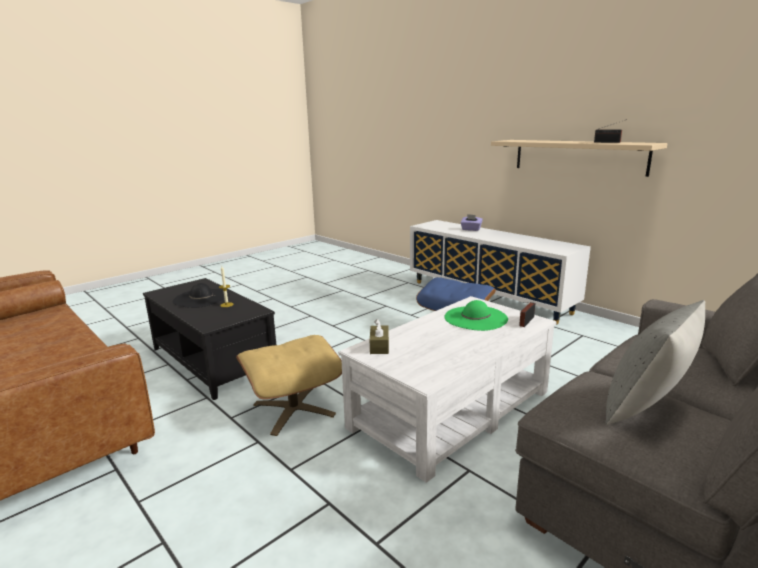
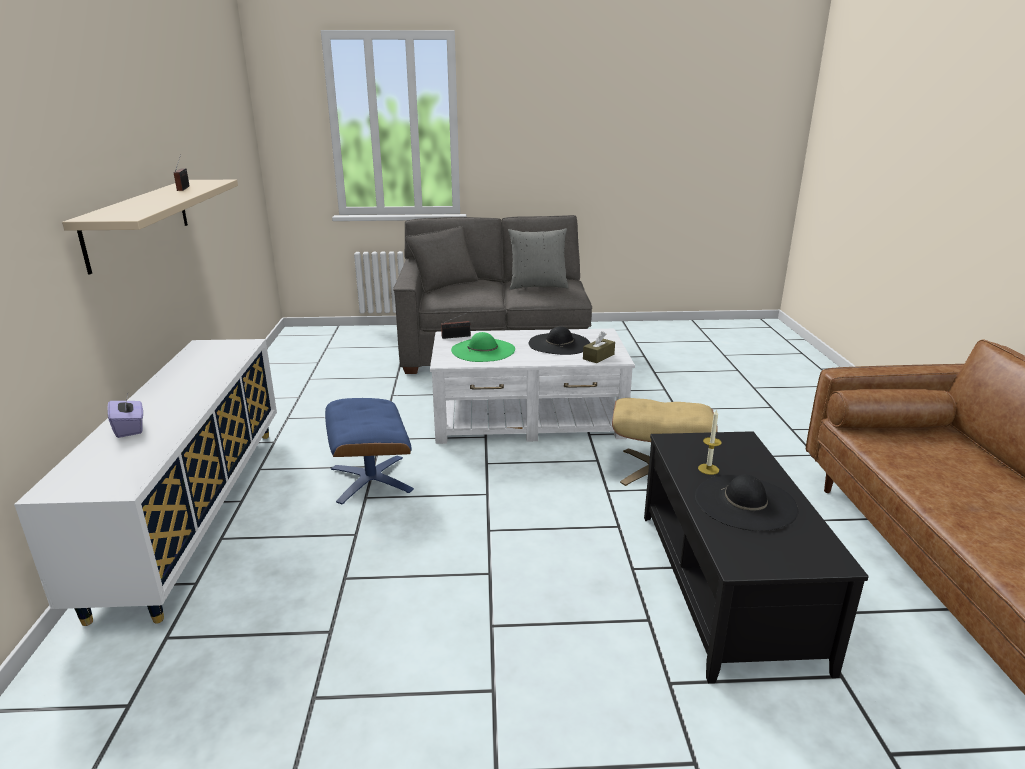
camera: 140 degrees left, 5 degrees up
(436, 347) = (559, 344): none -> black hat

